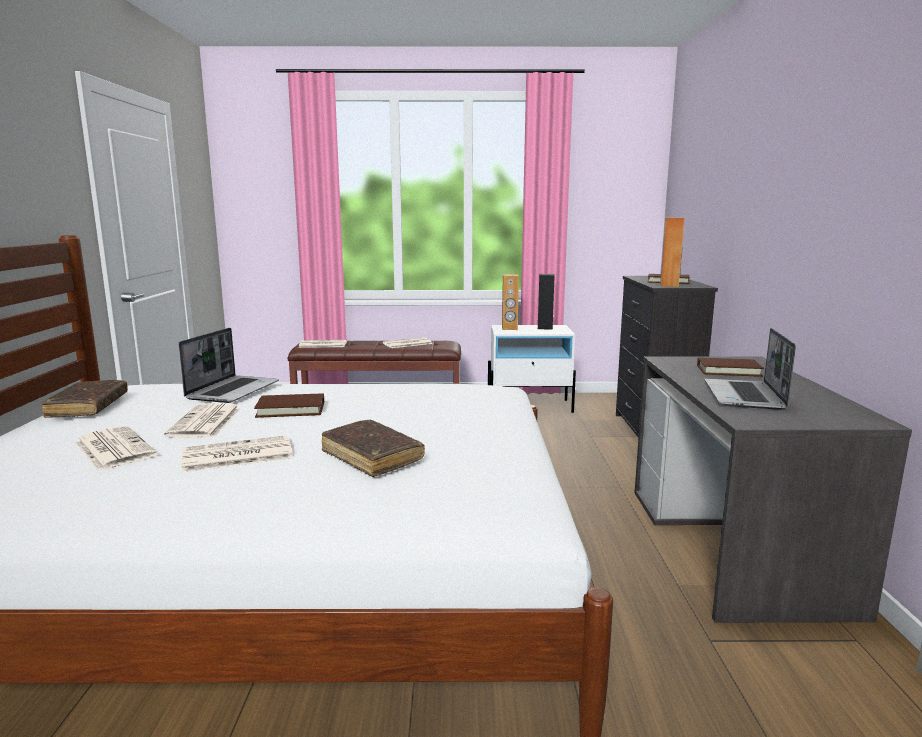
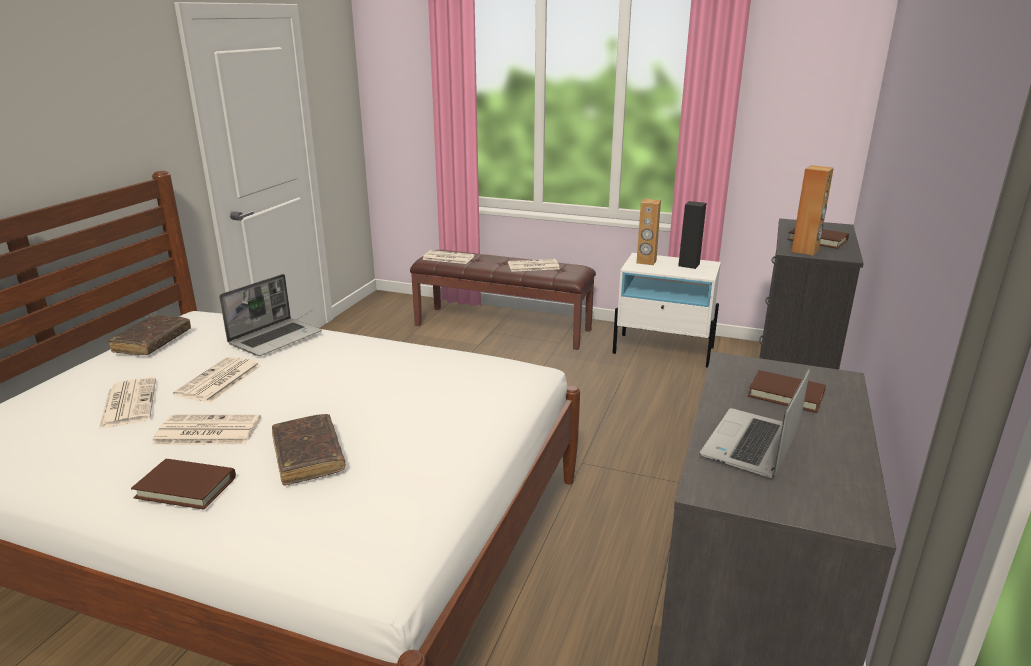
camera: 20 degrees right, 10 degrees up
(291, 409) = (299, 375): brown book -> brown book (186, 487)

